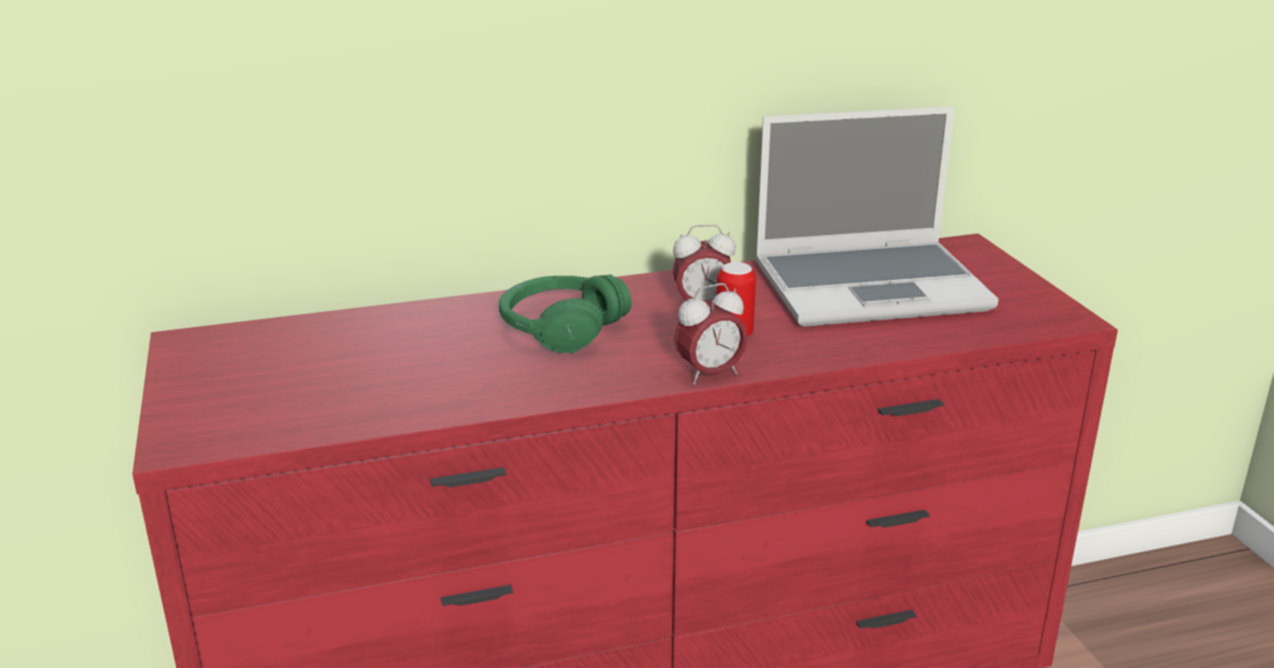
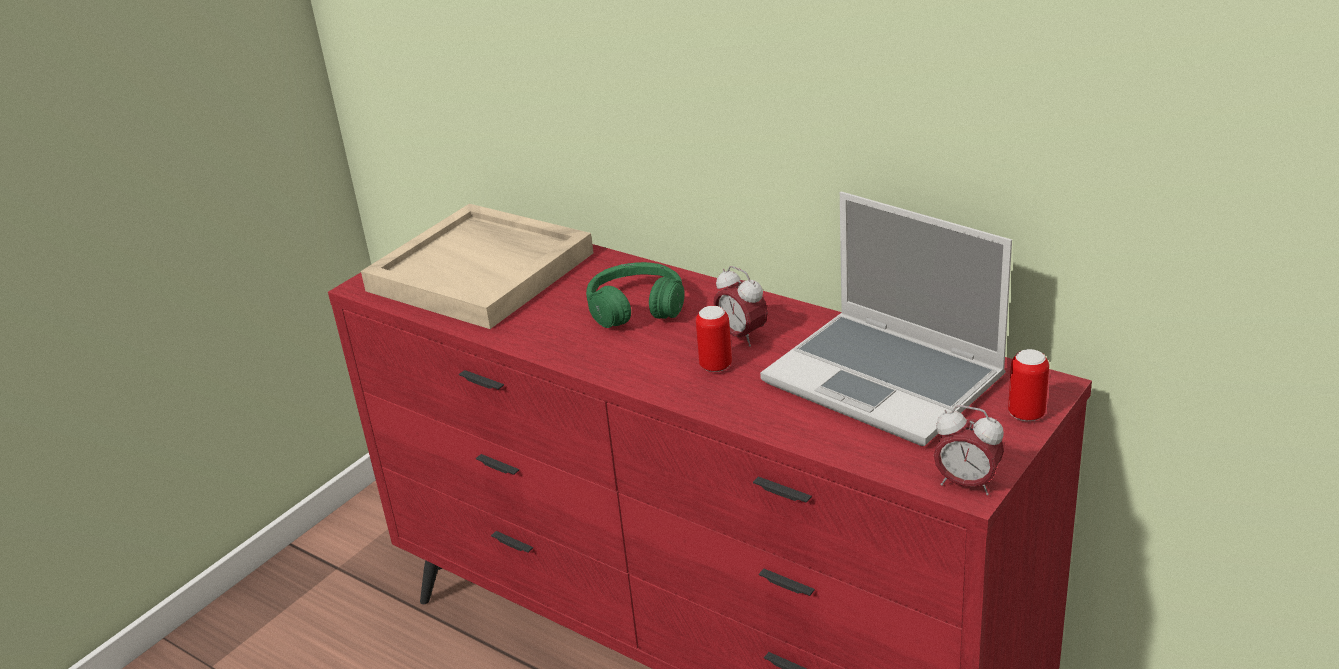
camera: 55 degrees right, 5 degrees up
(316, 370) = (483, 271): none -> beige tray
(709, 375) = (643, 385): alarm clock -> alarm clock (966, 484)
(994, 265) = (1026, 414): none -> can

